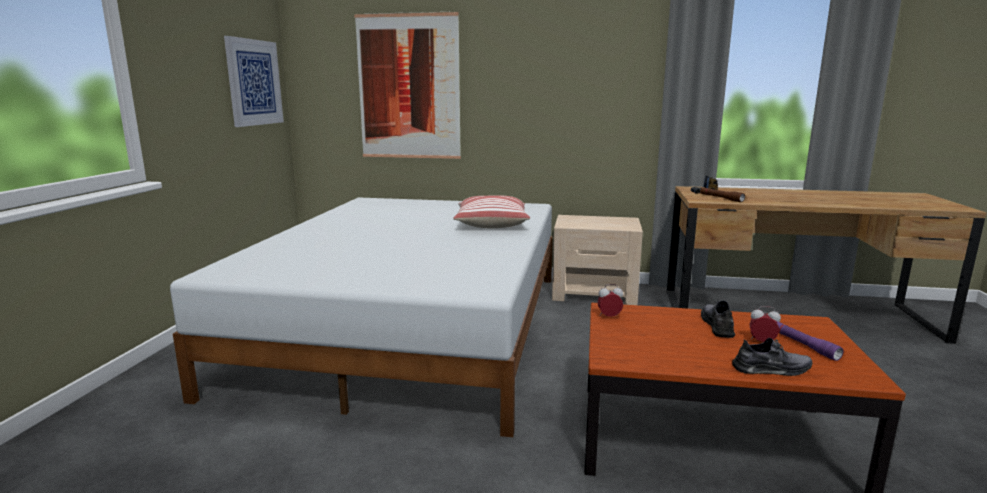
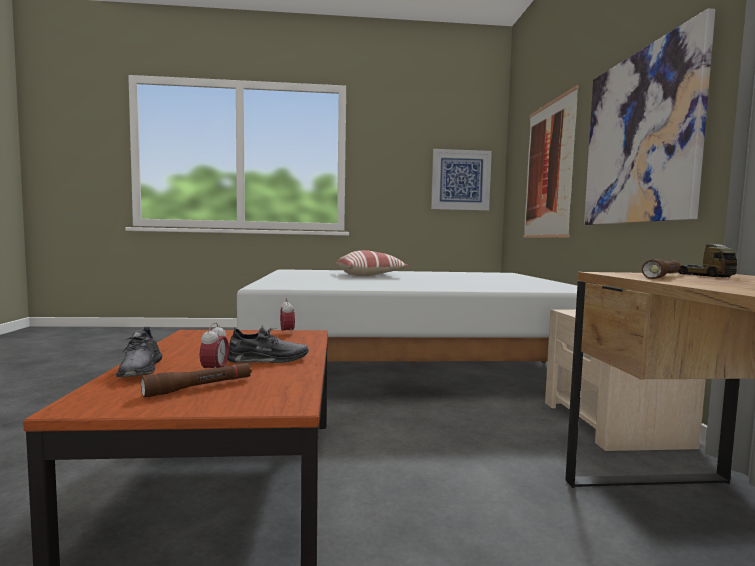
camera: 75 degrees right, 10 degrees down
(491, 224) = (470, 285): pillow -> pillow (370, 276)
(555, 85) = (640, 138): none -> picture
(803, 345) = (199, 387): purple flashlight -> brown flashlight

